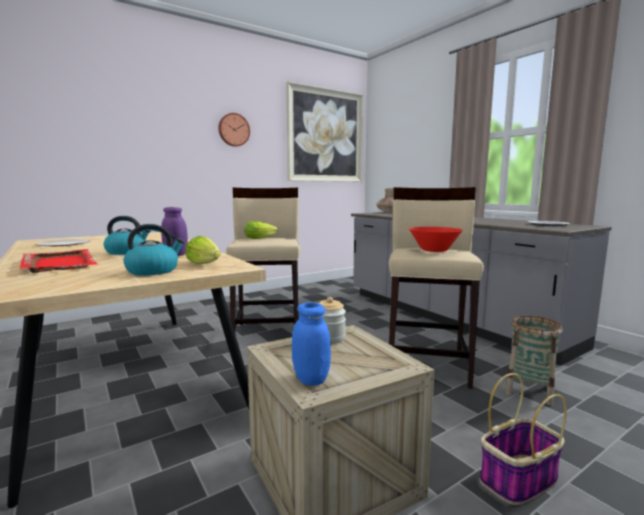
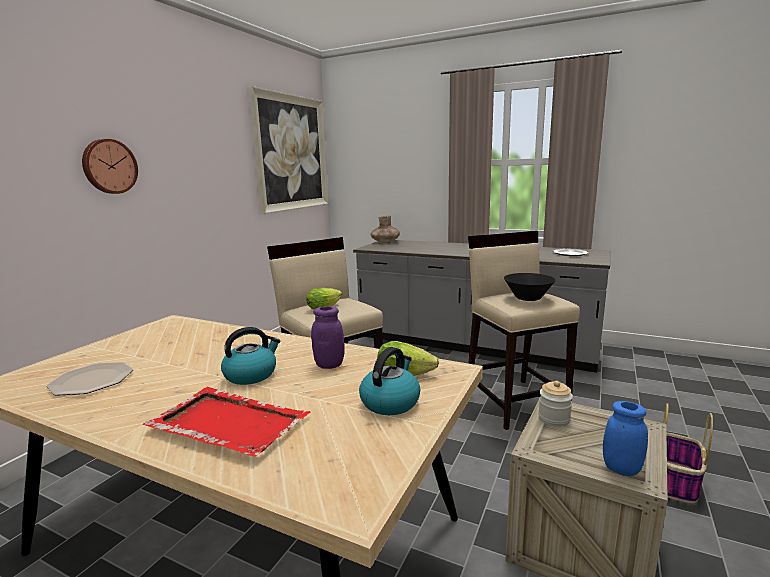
camera: 30 degrees left, 5 degrees up
(233, 130) = (198, 154): wall clock -> wall clock (109, 166)
(434, 250) = (528, 298): red bowl -> black bowl
(529, 390) = (603, 403): basket -> none

